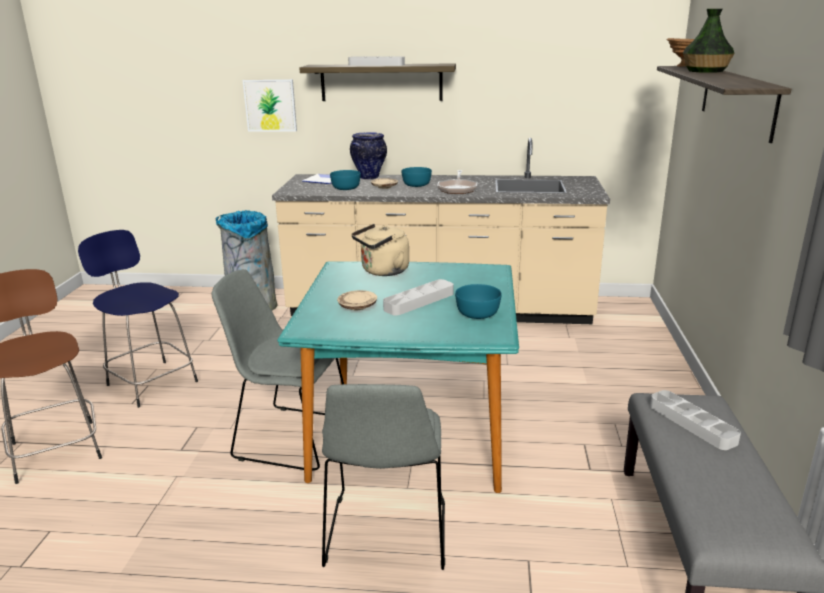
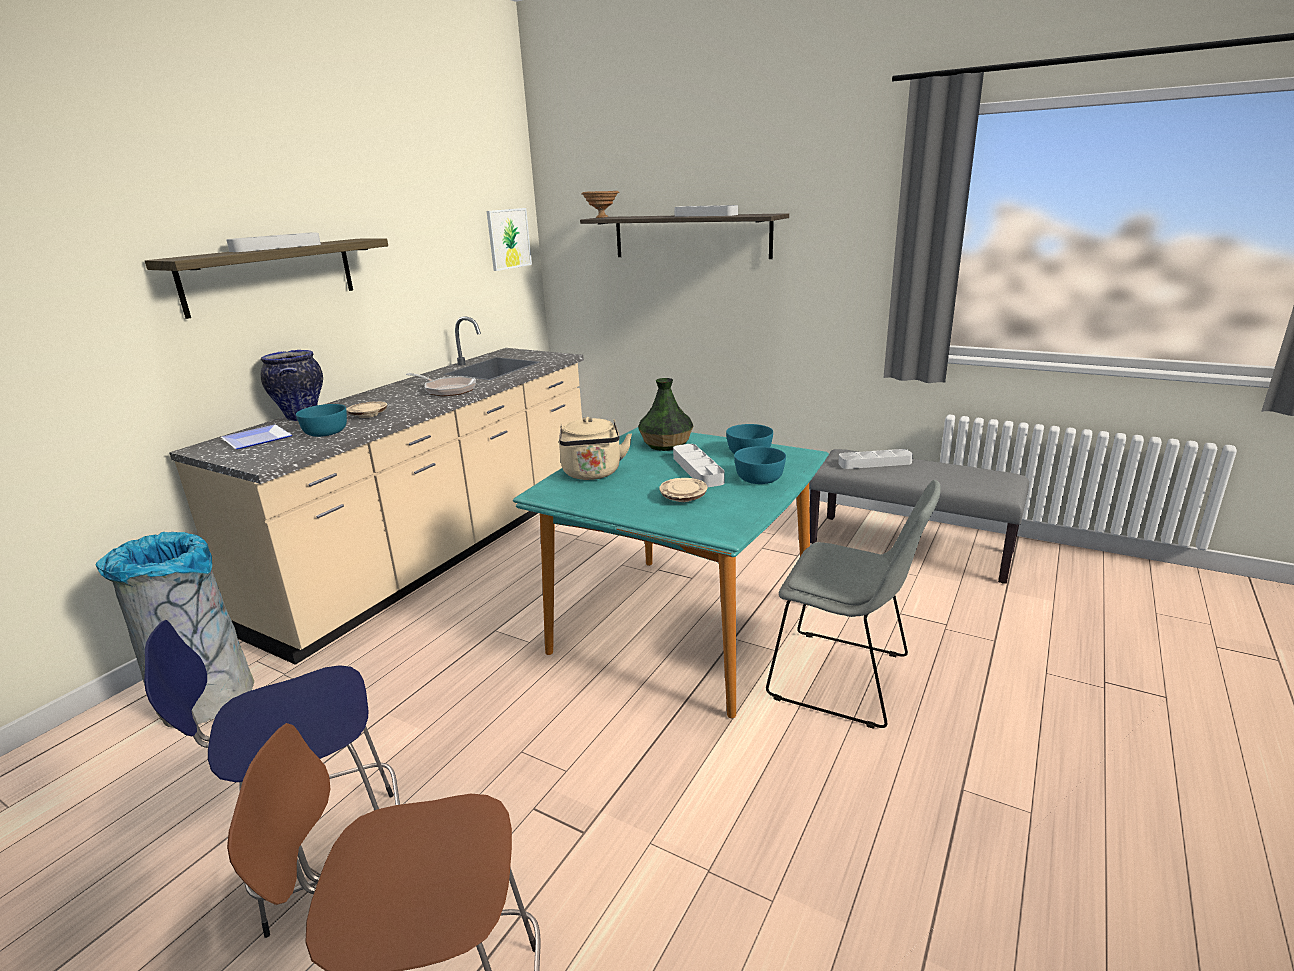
camera: 65 degrees left, 0 degrees up
(270, 105) = (86, 343): picture -> picture (508, 239)
(289, 437) = (629, 717): grey chair -> none
(417, 184) = (392, 401): turquoise bowl -> turquoise bowl (759, 478)
(704, 71) = (649, 216): vase -> vase (665, 444)
(724, 77) = (705, 215): none -> grey tray

